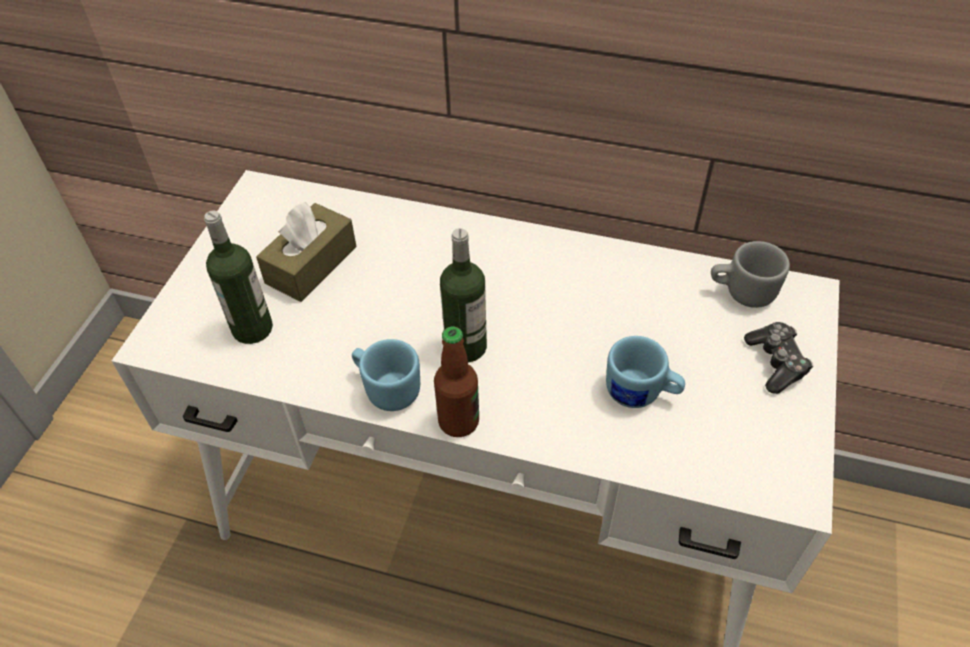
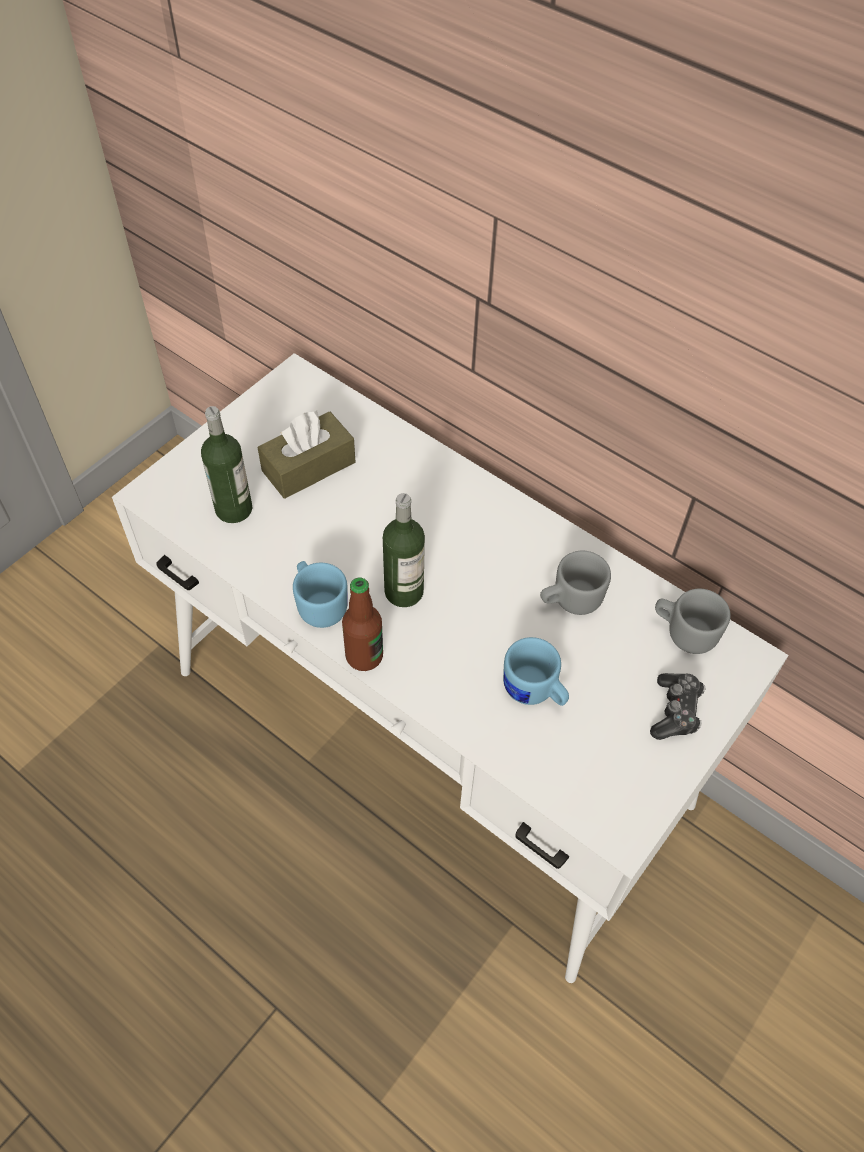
camera: 20 degrees right, 5 degrees up
(625, 300) = (569, 600): none -> grey mug

